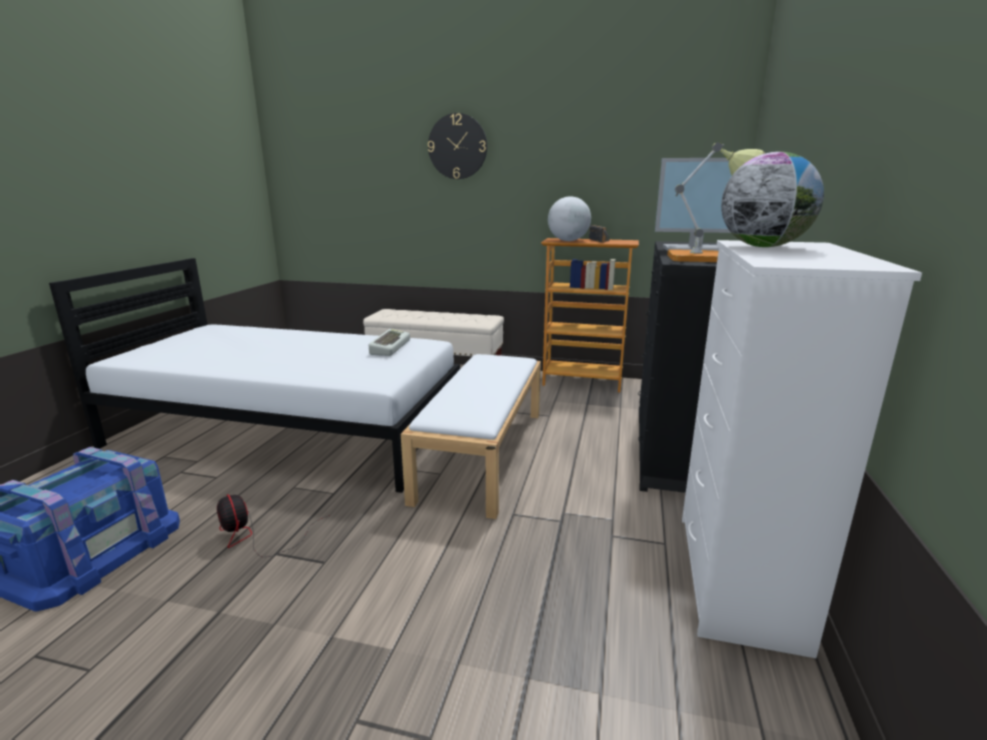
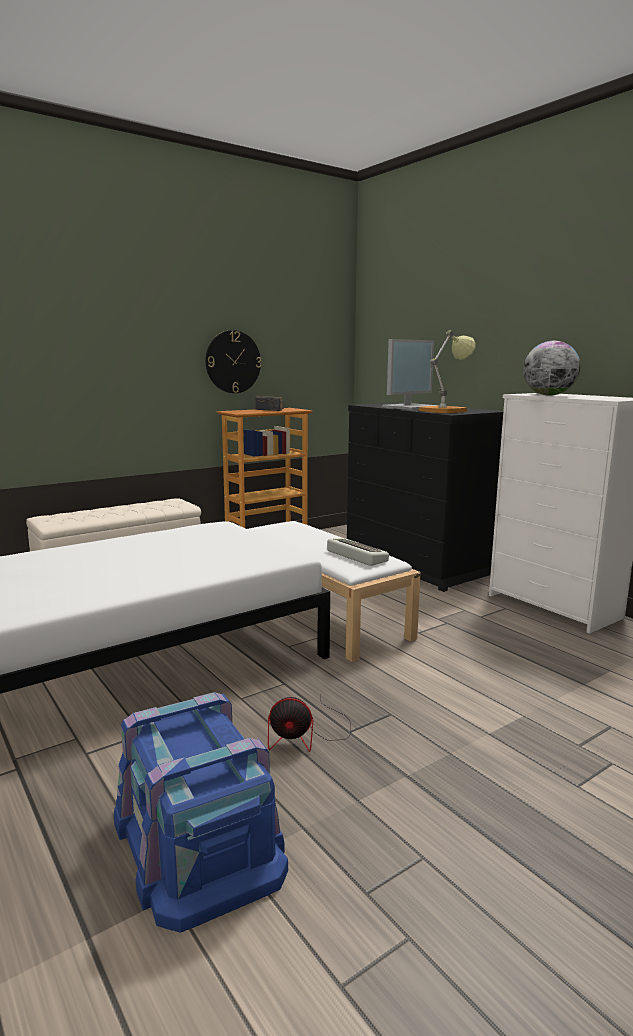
camera: 50 degrees left, 5 degrees down
(389, 347) = (200, 535): keyboard -> keyboard (355, 556)
(457, 146) = (114, 316): wall clock -> wall clock (233, 362)
(568, 241) = (249, 411): globe -> none

